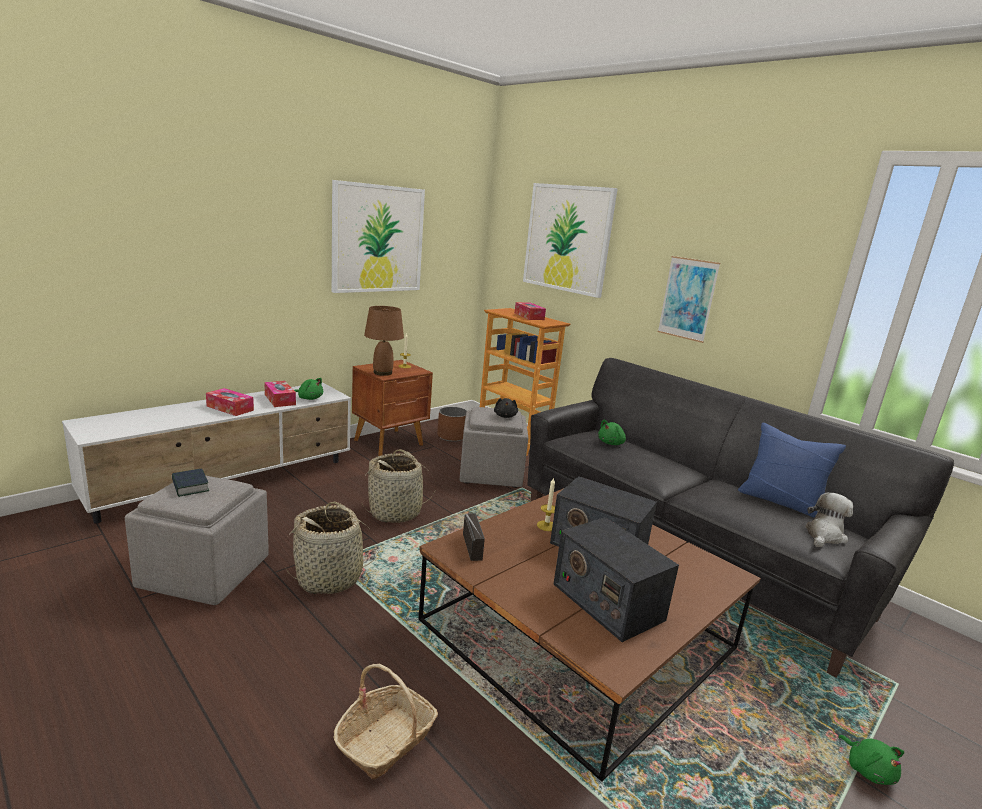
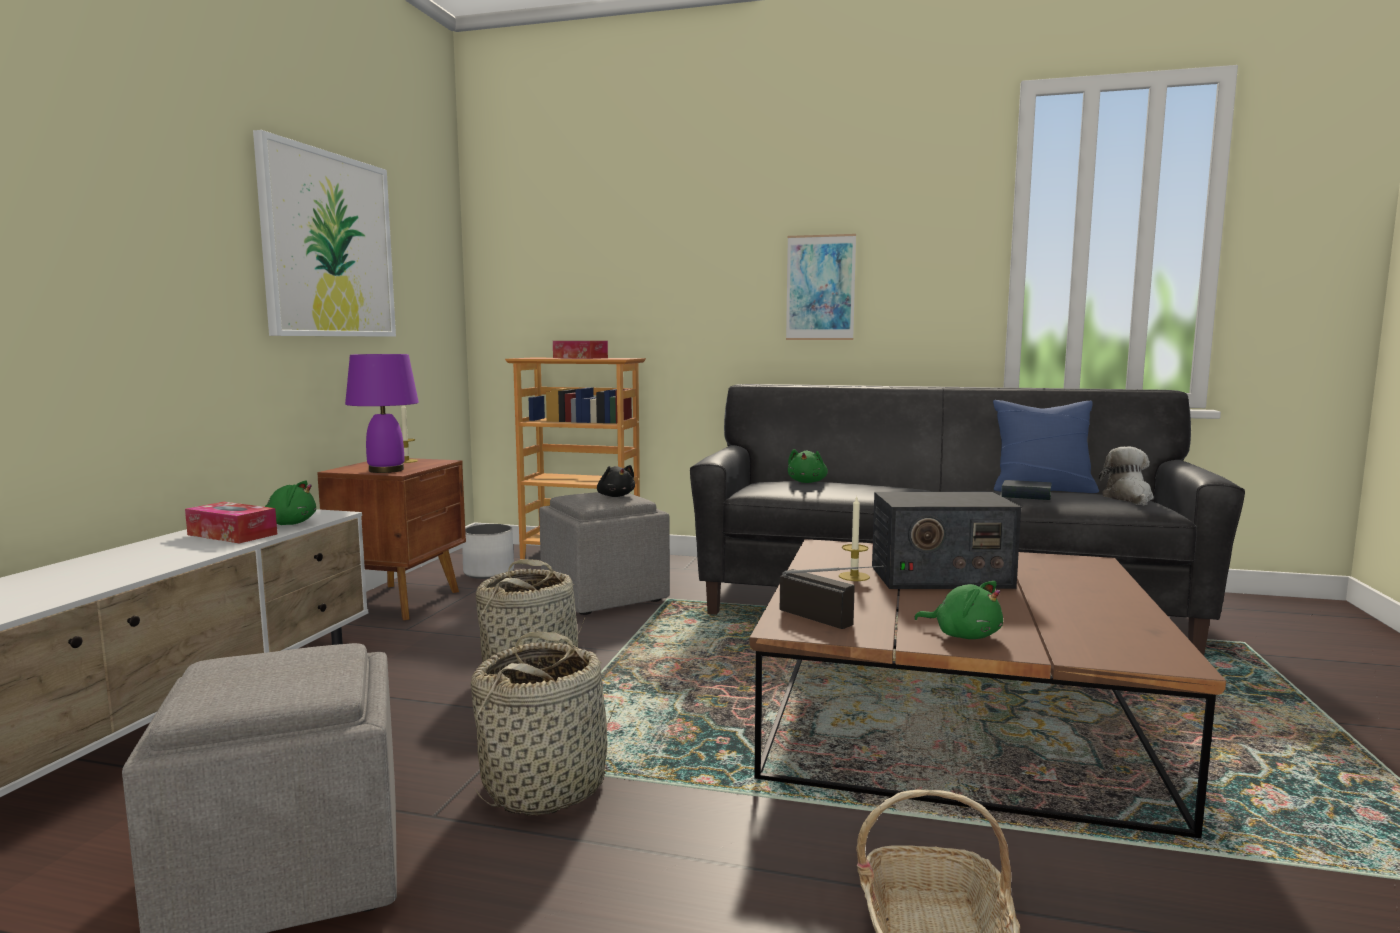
camera: 30 degrees left, 10 degrees down
(190, 486) = (239, 673): book -> book (1026, 496)
(230, 408) = (146, 560): tissue box -> none
(383, 373) = (387, 470): brown table lamp -> purple table lamp
(452, 436) = (489, 572): brown planter -> white planter
(568, 238) = (618, 238): picture -> none
(607, 601) = (1045, 615): radio -> none
(868, 770) = (1335, 714): green plush toy -> green plush toy (963, 635)

